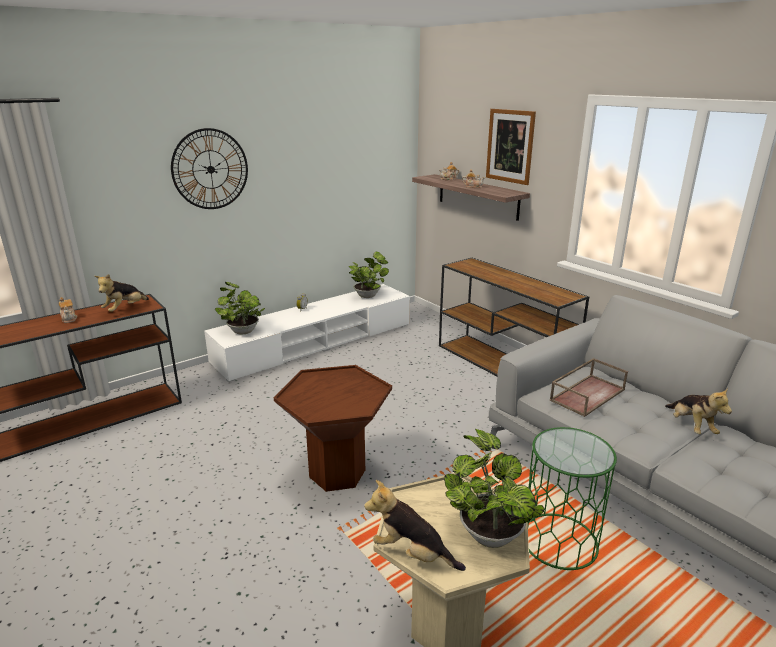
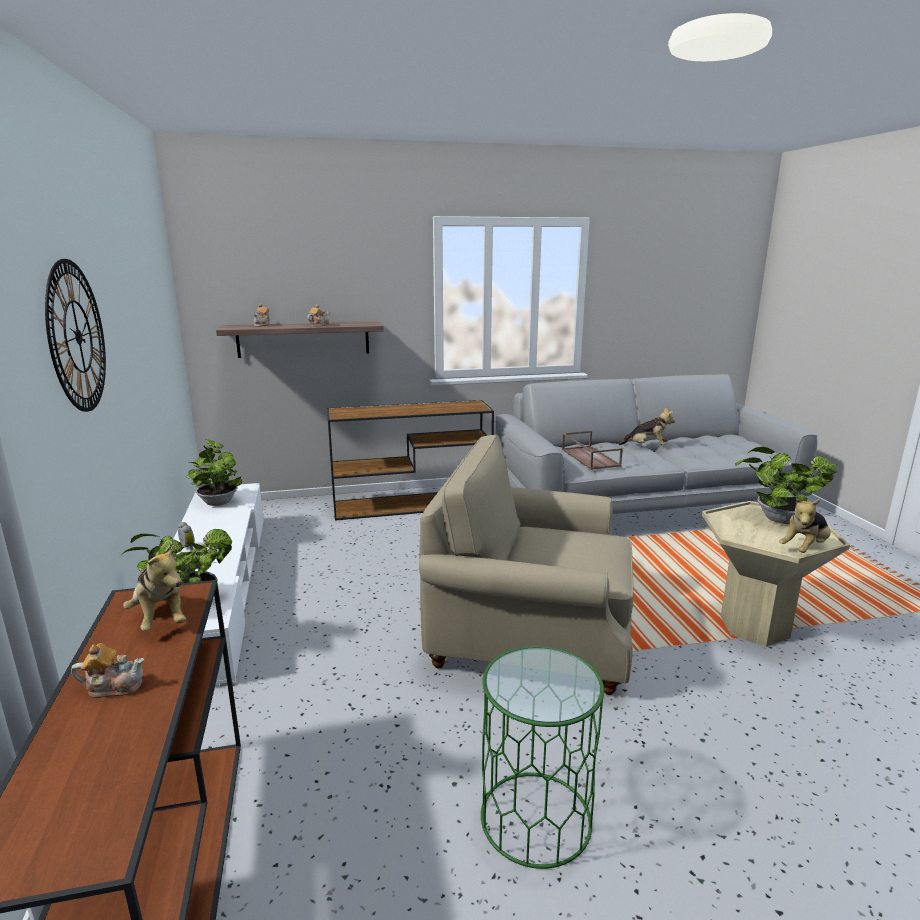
camera: 65 degrees left, 5 degrees down
(337, 473) = (530, 635): brown side table -> beige armchair
(510, 146) = (343, 275): picture -> none
(559, 540) = (672, 557): green side table -> green side table (535, 818)

